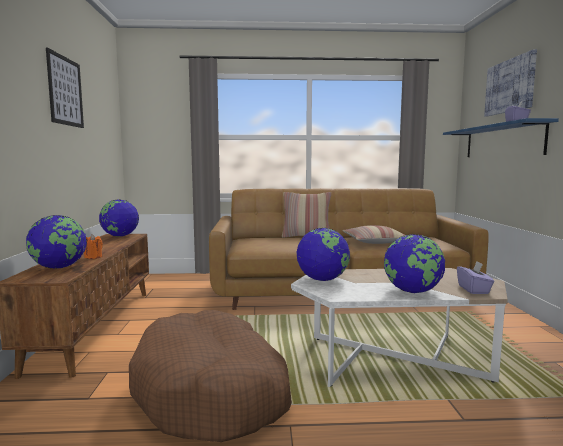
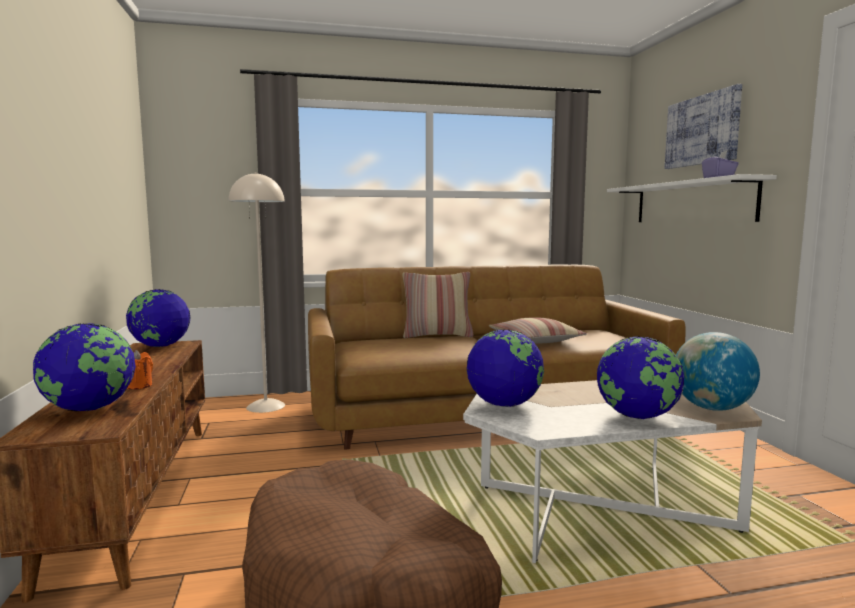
camera: 10 degrees left, 0 degrees up
(65, 91) = (74, 119): picture -> none
(192, 280) = (266, 406): none -> beige floor lamp
(474, 289) = (711, 408): purple tissue box -> globe
(502, 141) = (691, 202): blue shelf -> white shelf

